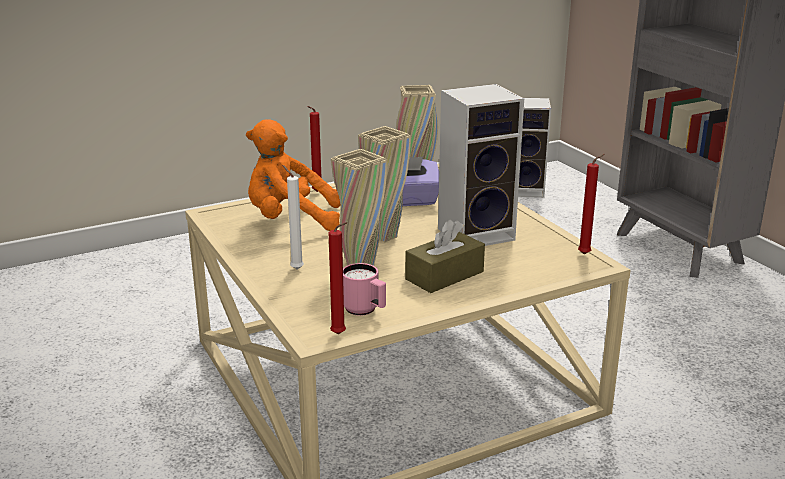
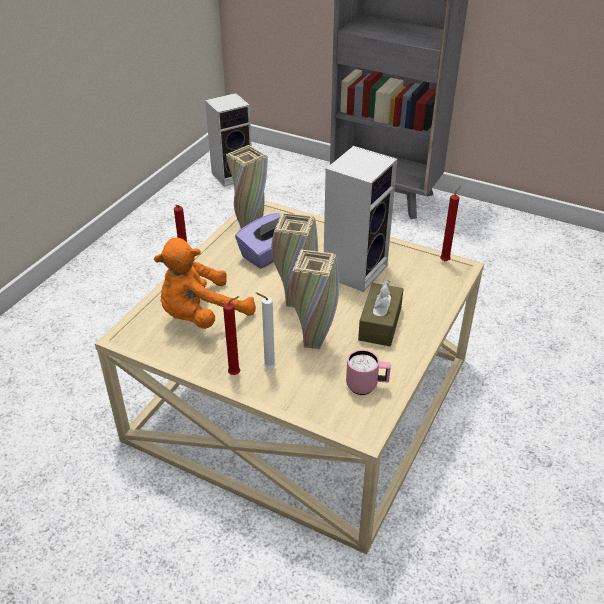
camera: 35 degrees left, 15 degrees up
(340, 335) = (378, 420): red candle -> red candle (236, 374)

